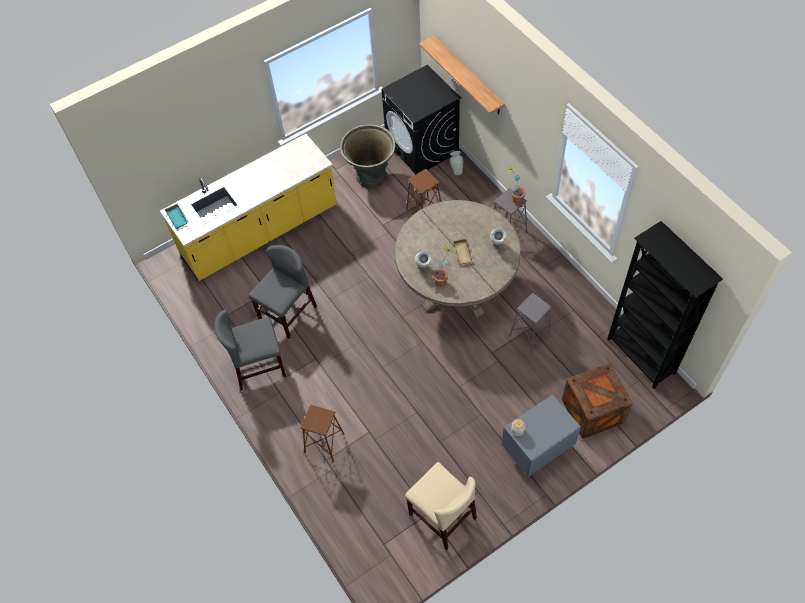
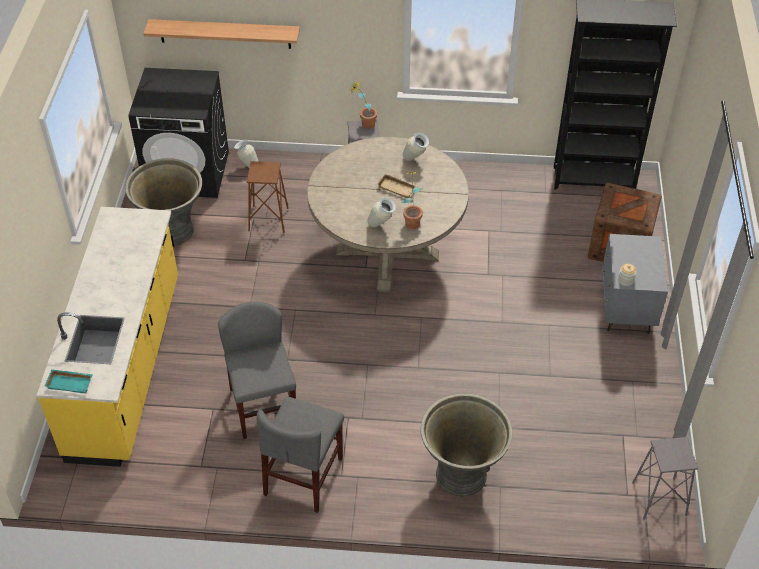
camera: 55 degrees left, 10 degrees down
(324, 443) = (462, 474): brown stool -> grey planter
(442, 516) = (635, 426): beige chair -> none
(529, 335) = (497, 236): grey stool -> grey stool (659, 499)

